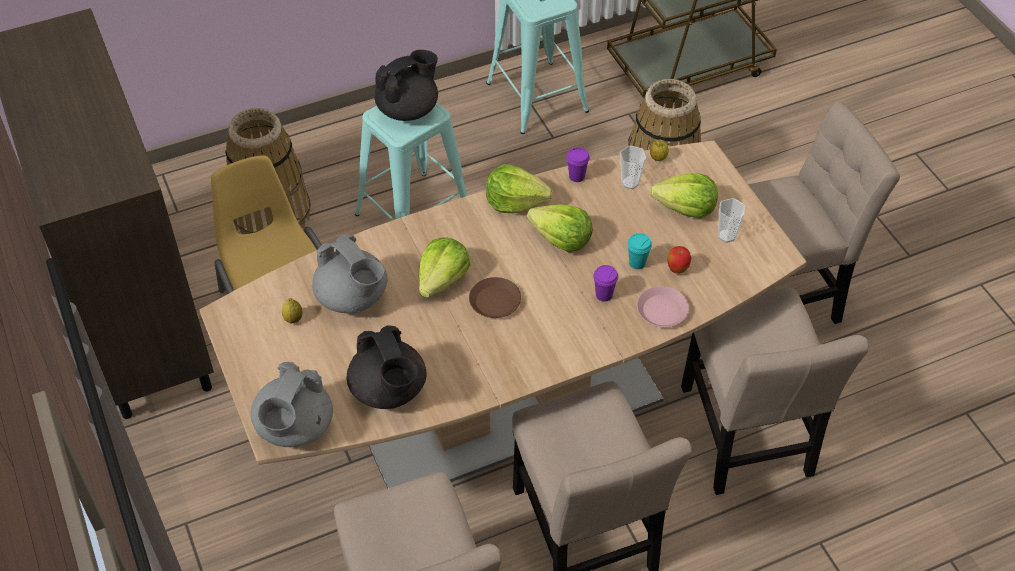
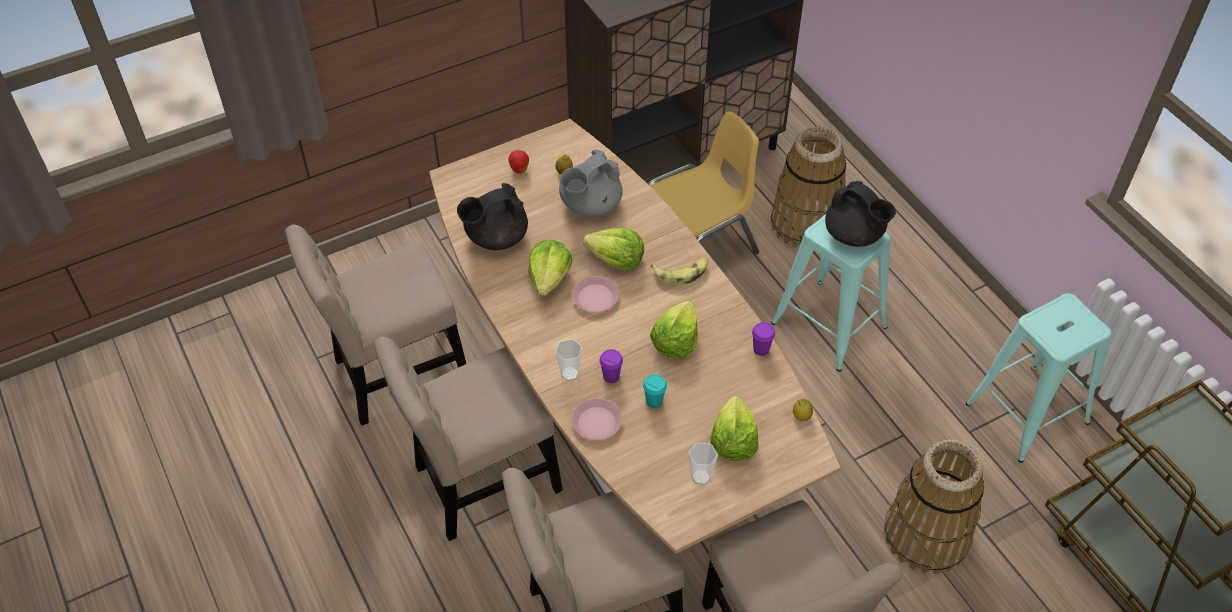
camera: 85 degrees right, 0 degrees up
(294, 428) = (458, 187): grey teapot -> none
(469, 226) = (681, 273): none -> banana
(494, 301) = (595, 297): brown plate -> pink plate
(515, 201) = (718, 304): lettuce -> lettuce (549, 278)
(630, 183) = (760, 393): cup -> cup (569, 373)
(677, 270) = (649, 434): apple -> apple (519, 170)

